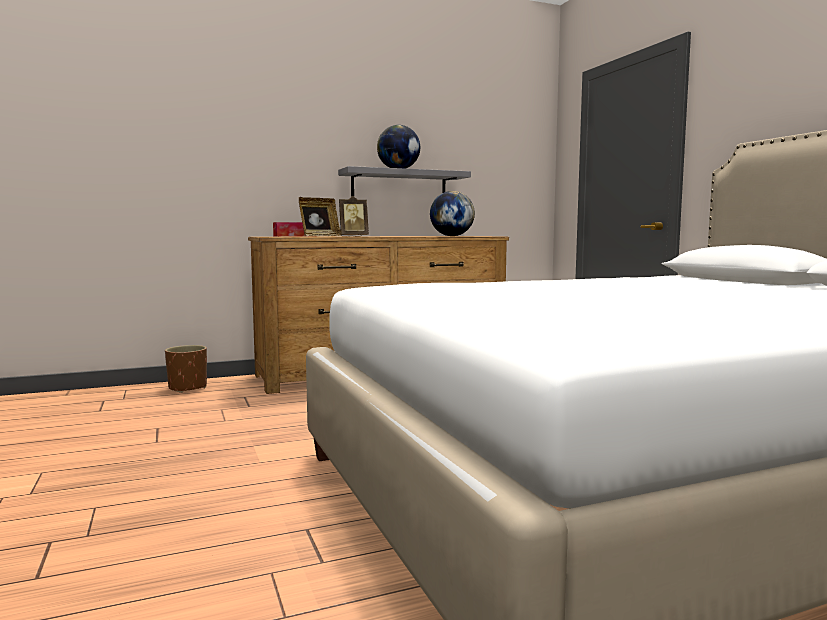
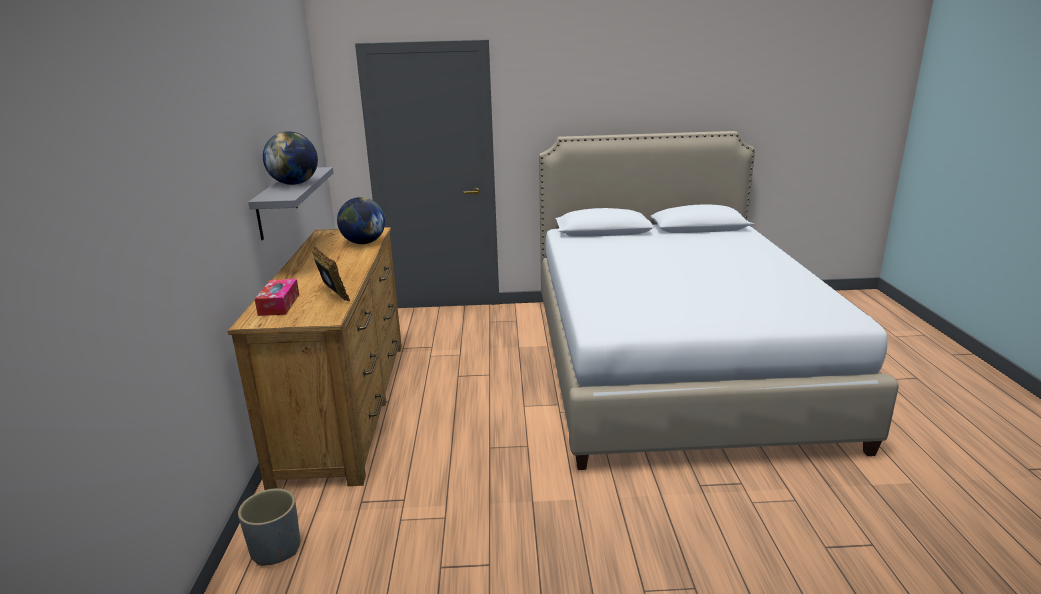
camera: 70 degrees left, 15 degrees up
(187, 388) = (276, 549): brown planter -> grey planter
(353, 236) = (353, 281): picture frame -> none

